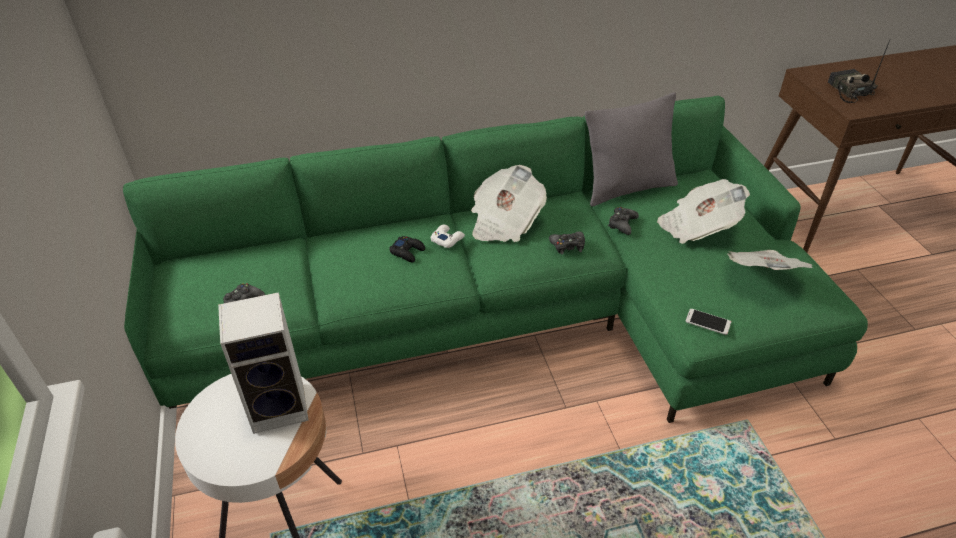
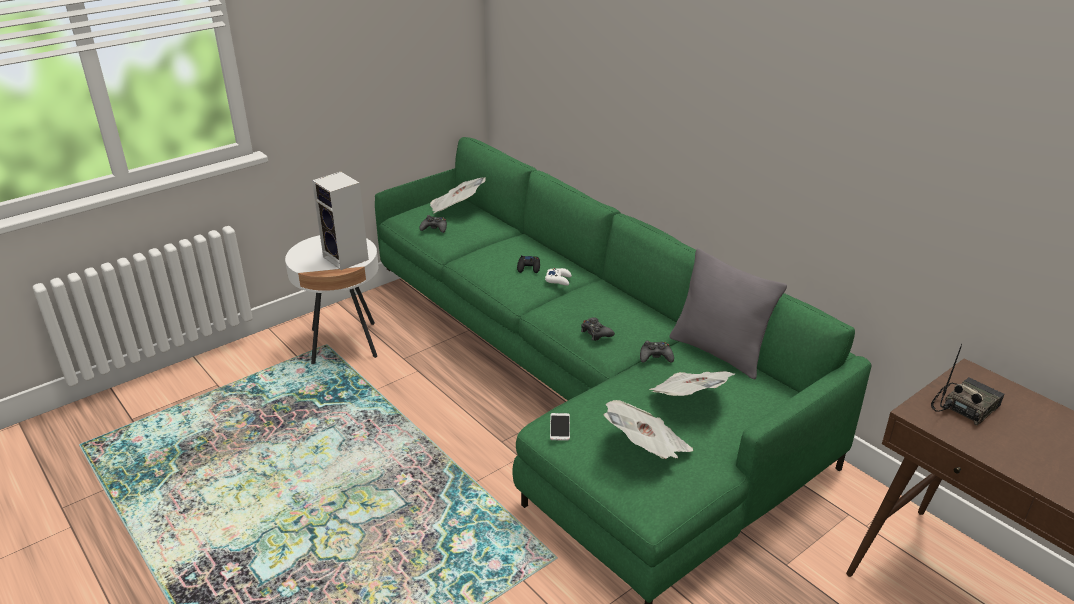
camera: 65 degrees right, 10 degrees down
(504, 222) = (601, 298): newspaper -> newspaper (456, 208)

